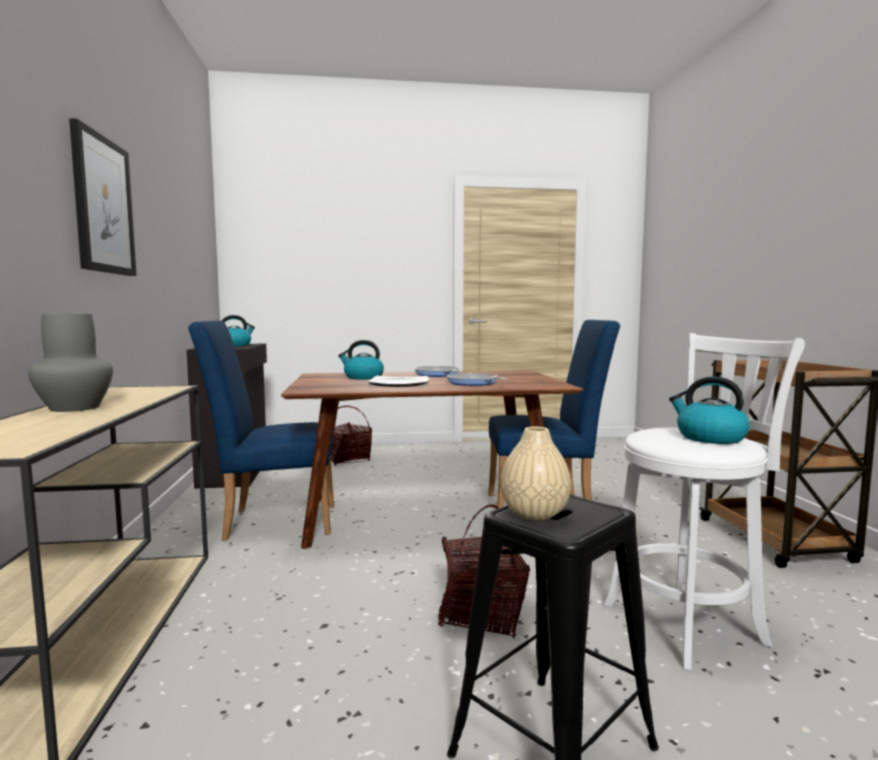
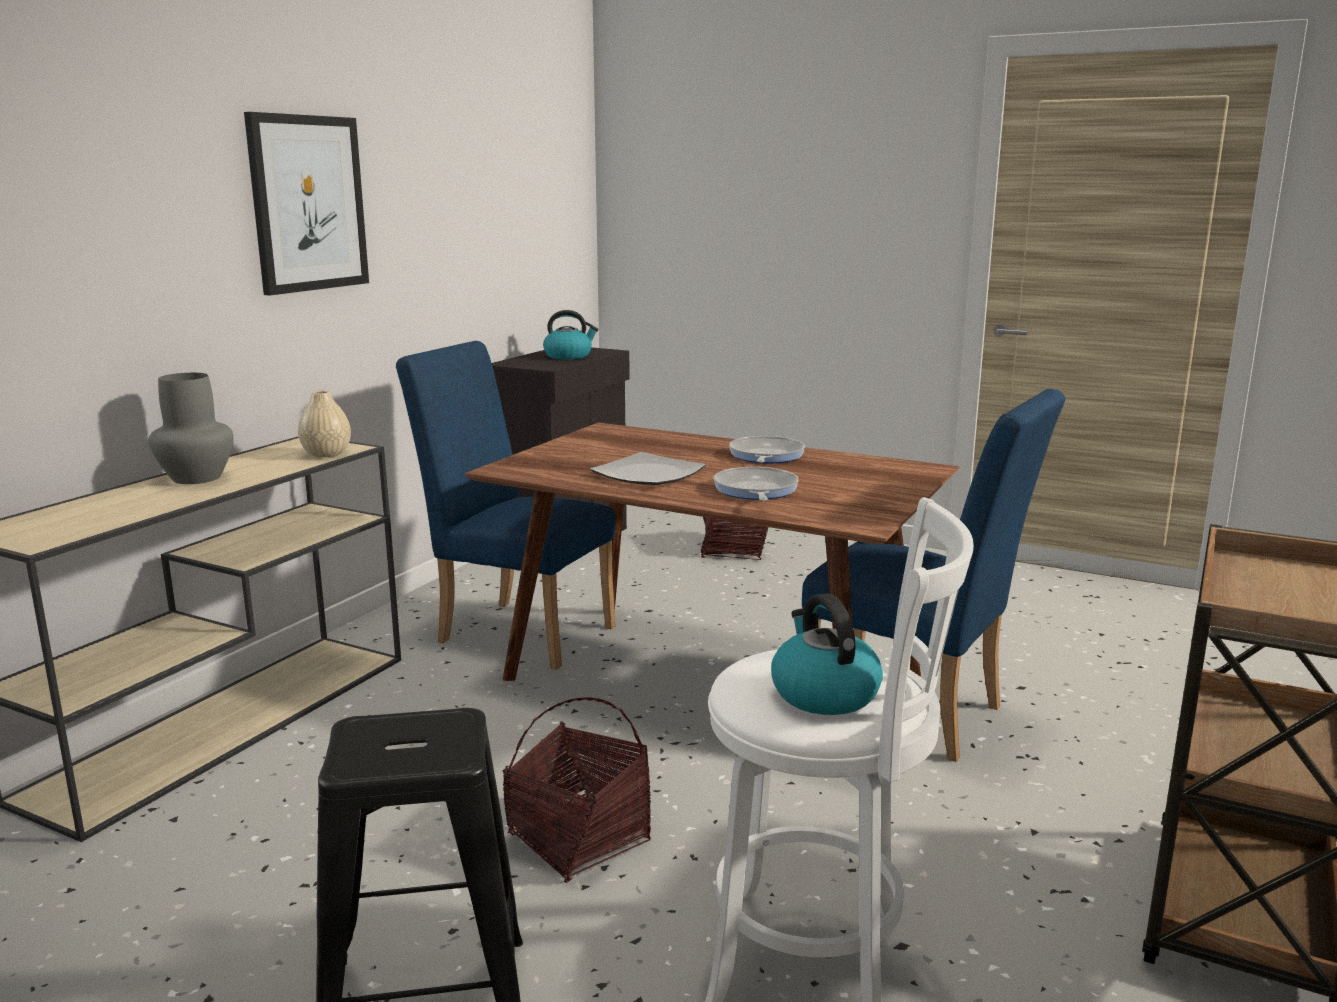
camera: 35 degrees right, 10 degrees up
(363, 377) = (644, 447): kettle -> none
(534, 513) = (379, 734): beige vase -> beige vase (326, 454)

